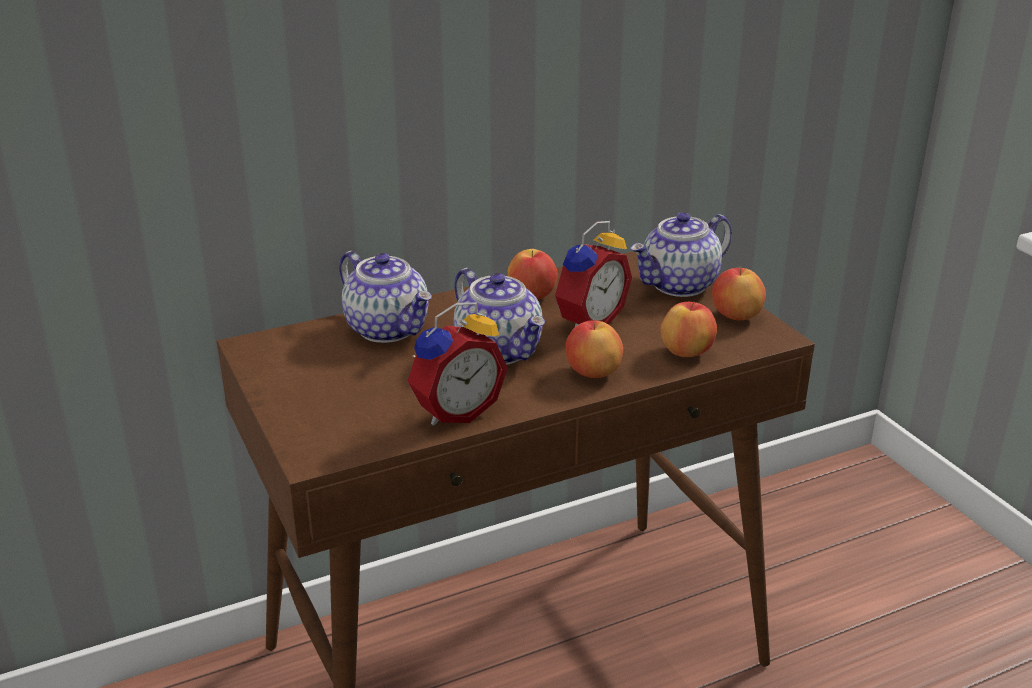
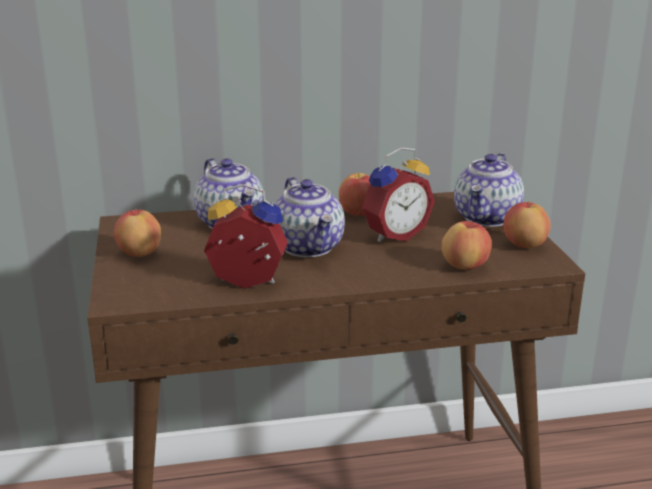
camera: 15 degrees right, 5 degrees down
(455, 411) = (246, 284): alarm clock -> alarm clock turned 150 degrees counterclockwise
(592, 372) = (375, 271): apple -> apple (139, 253)
(679, 285) = (487, 218): teapot -> teapot turned 45 degrees counterclockwise

